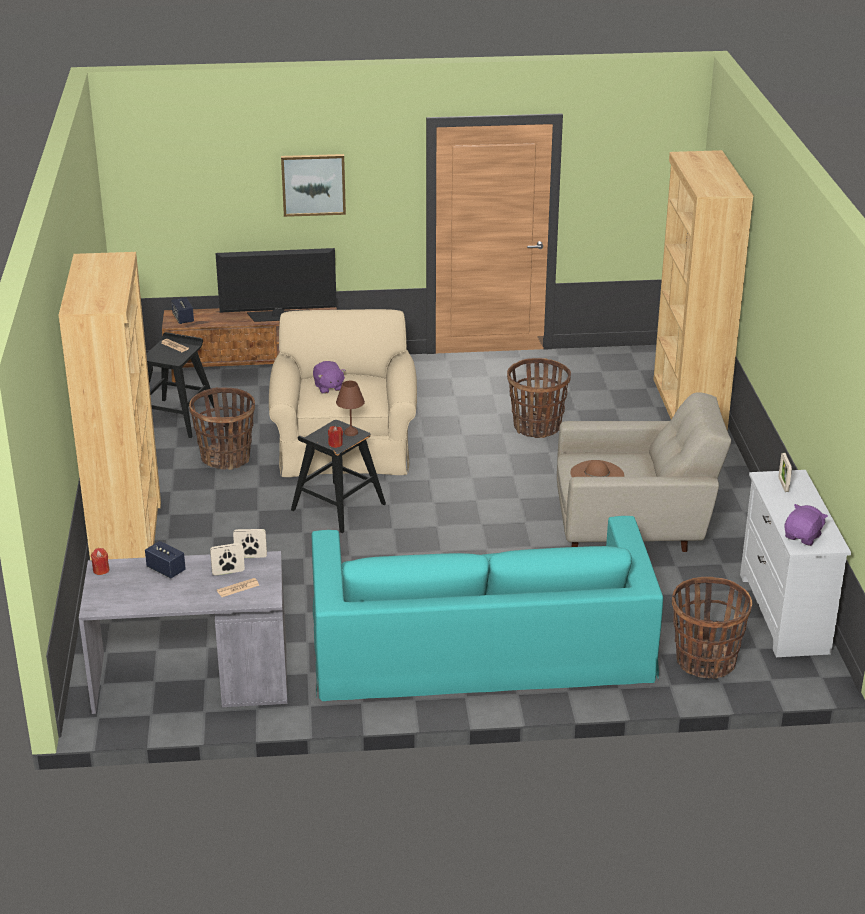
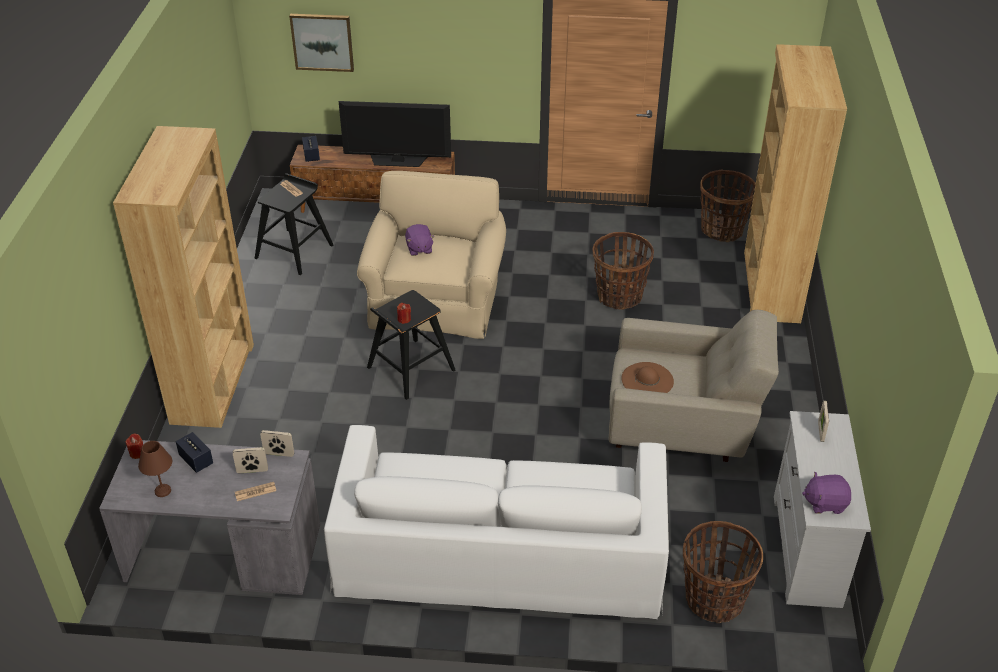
camera: 10 degrees right, 10 degrees up
(226, 458) = (325, 301): basket -> basket (722, 230)
(313, 184) = (434, 42): picture -> picture (322, 42)
(350, 432) = (422, 307): brown table lamp -> brown table lamp (162, 491)
(480, 645) = (500, 550): turquoise sofa -> white sofa
(803, 537) = (825, 503): purple plush toy -> purple plush toy turned 135 degrees counterclockwise

